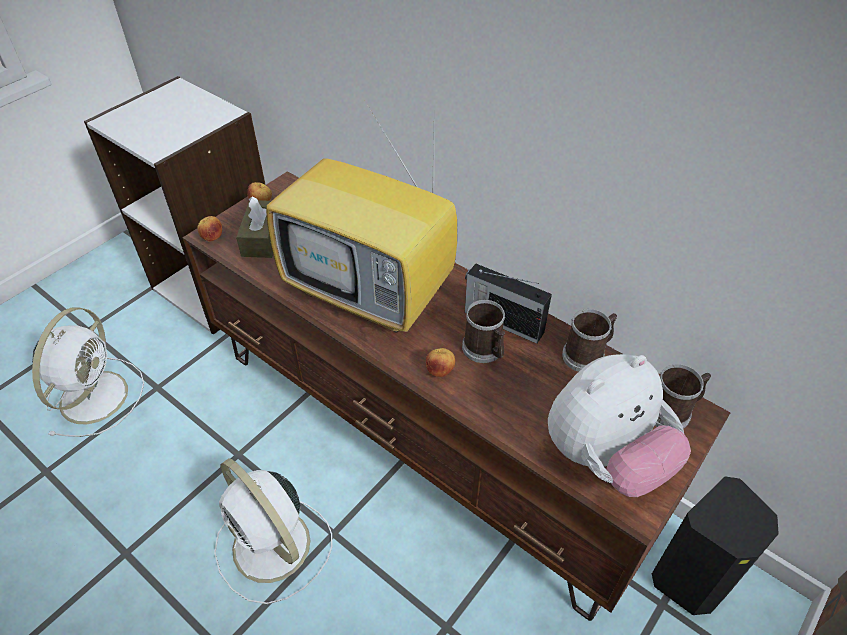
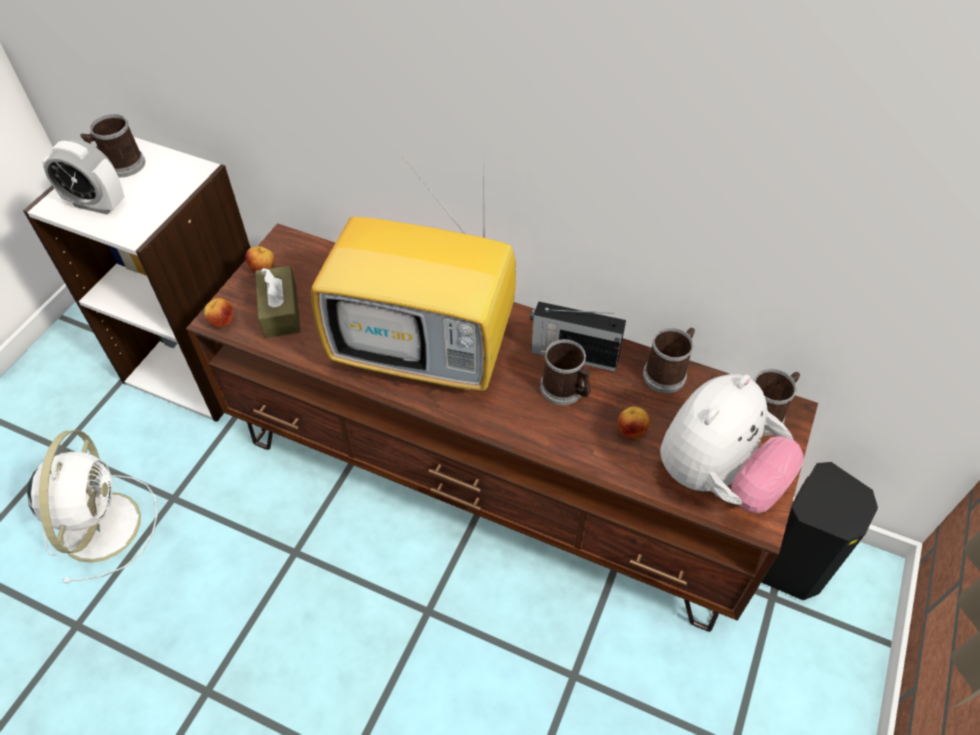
camera: 15 degrees left, 5 degrees up
(139, 125) = (96, 204): none -> alarm clock
(170, 101) = (120, 166): none -> mug
(273, 547) = (369, 642): white fan -> none
(440, 371) = (527, 423): apple -> apple (631, 430)

